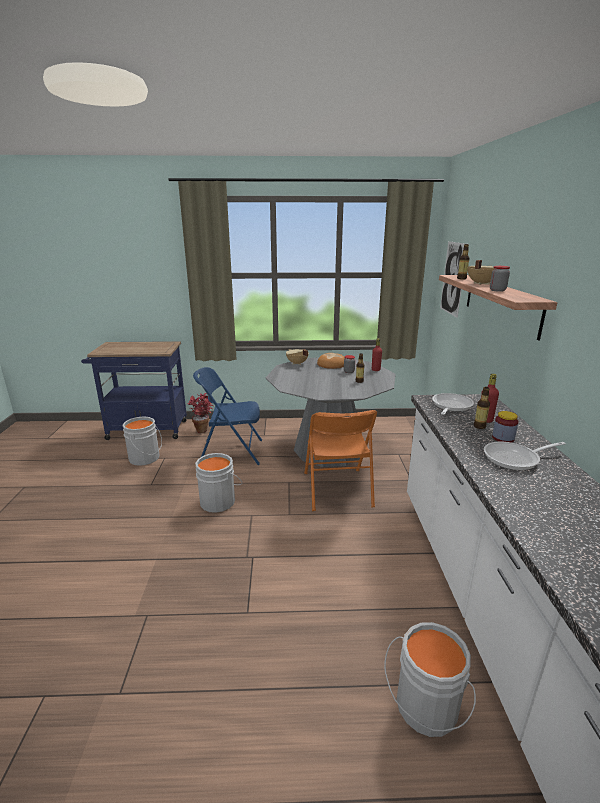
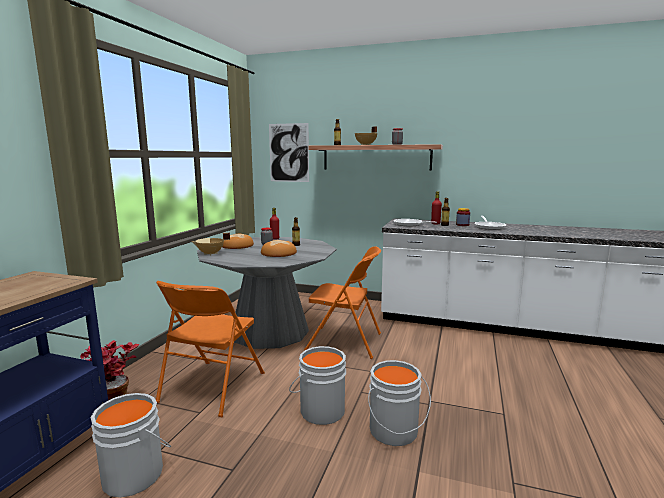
camera: 70 degrees left, 10 degrees down
(231, 452) = (213, 387): blue chair -> orange chair
(319, 381) = (278, 253): none -> bread
(424, 708) = (573, 362): grey bucket -> grey bucket (395, 432)

